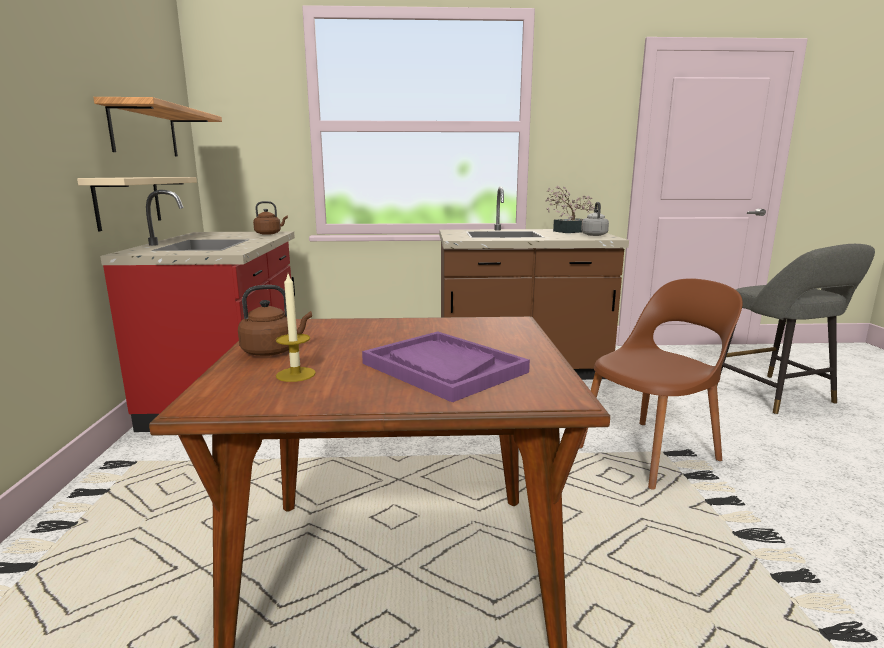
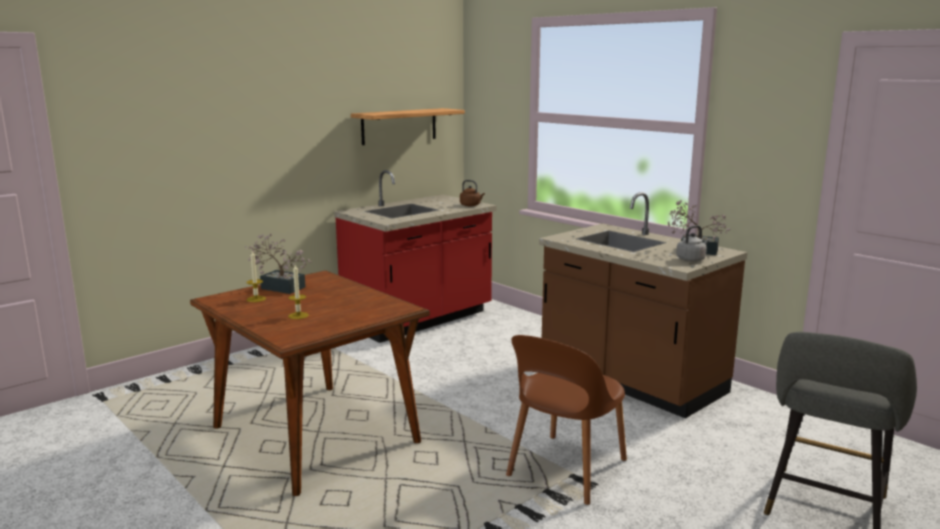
camera: 50 degrees right, 0 degrees up
(128, 201) = (371, 175): beige shelf -> none
(273, 351) = (279, 287): brown kettle -> potted plant
(443, 368) = (298, 315): purple tray -> candle
(650, 452) = (565, 469): brown chair -> brown chair turned 105 degrees clockwise

